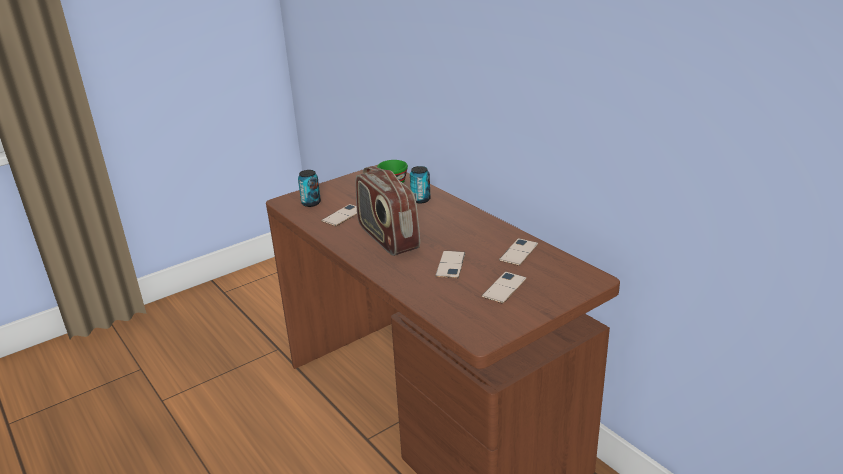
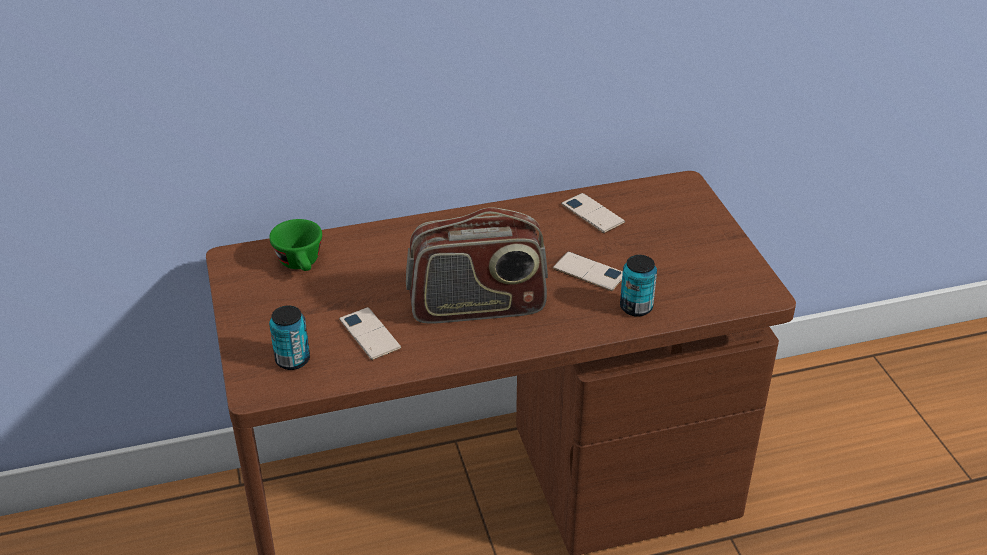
camera: 70 degrees left, 10 degrees up
(420, 200) = (381, 249): can -> can (636, 307)
(504, 288) = (667, 248): phone -> none

